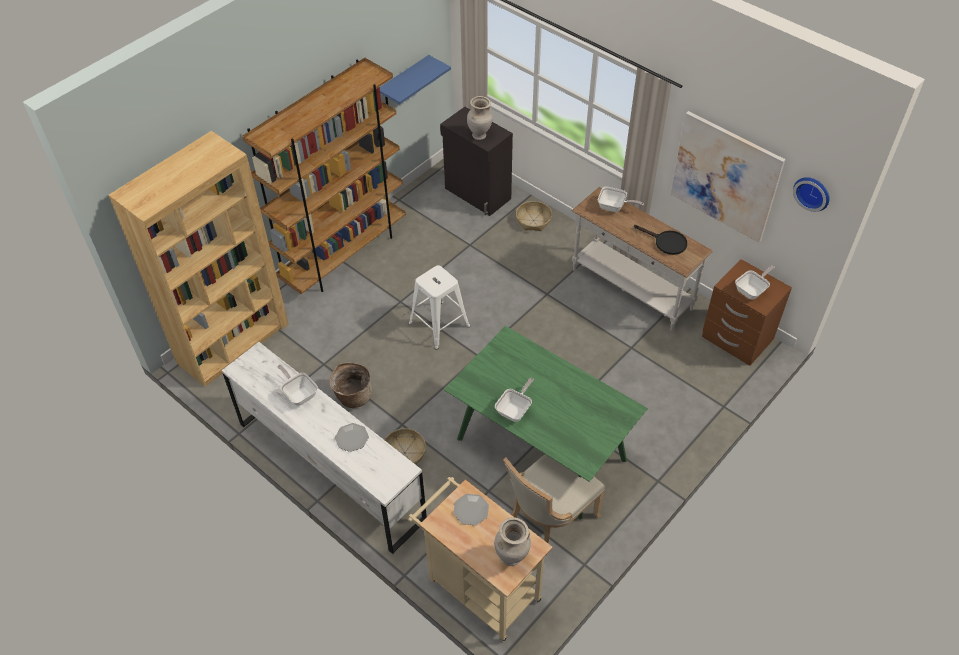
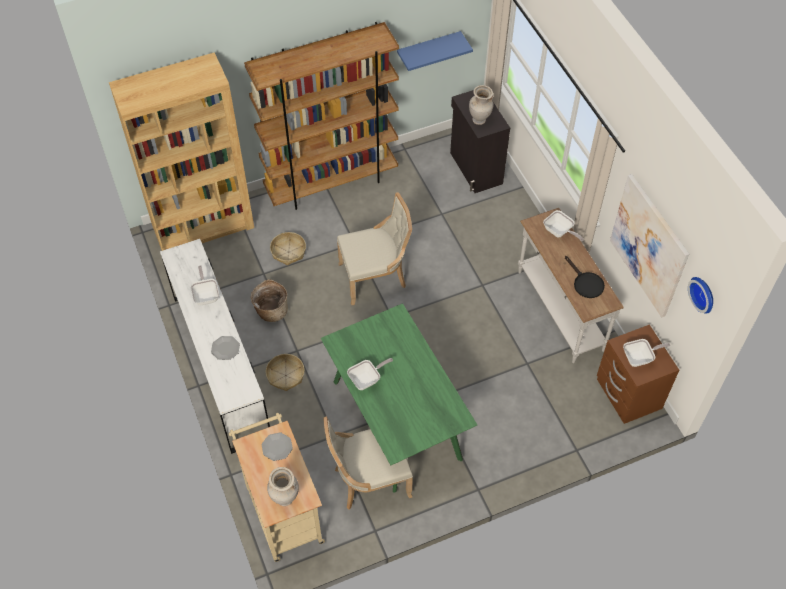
camera: 25 degrees right, 5 degrees up
(440, 325) = (375, 277): white stool -> beige chair
(533, 220) = (510, 212): basket -> basket (288, 252)

